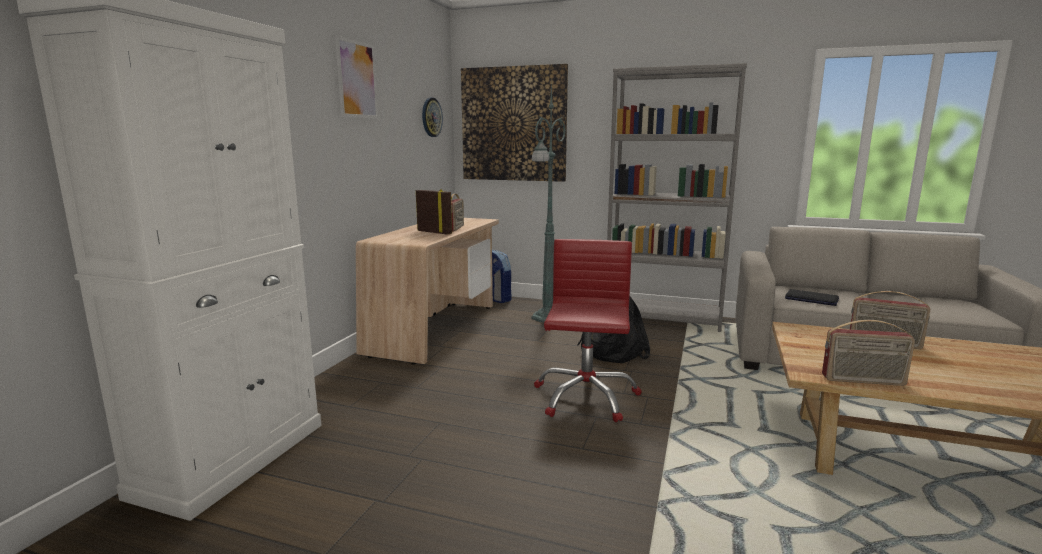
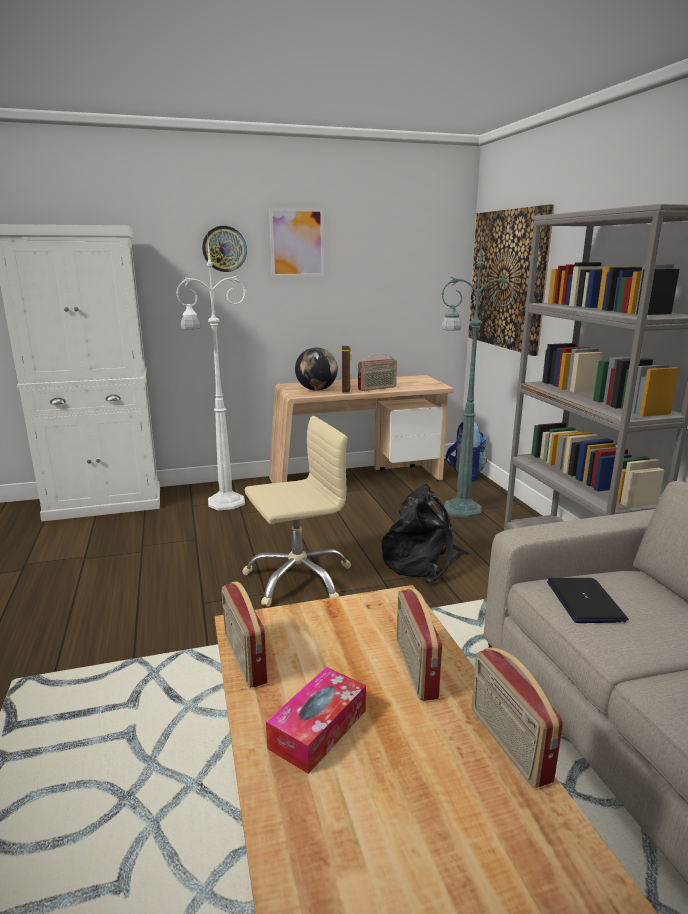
camera: 55 degrees right, 5 degrees up
(375, 389) = (224, 502): none -> white floor lamp
(417, 237) = (316, 390): none -> globe
(431, 117) = (422, 270): wall clock -> wall clock (224, 249)
(585, 397) = (298, 578): red office chair -> beige office chair
(953, 377) = (318, 729): none -> tissue box
(962, 343) = (507, 744): none -> radio

